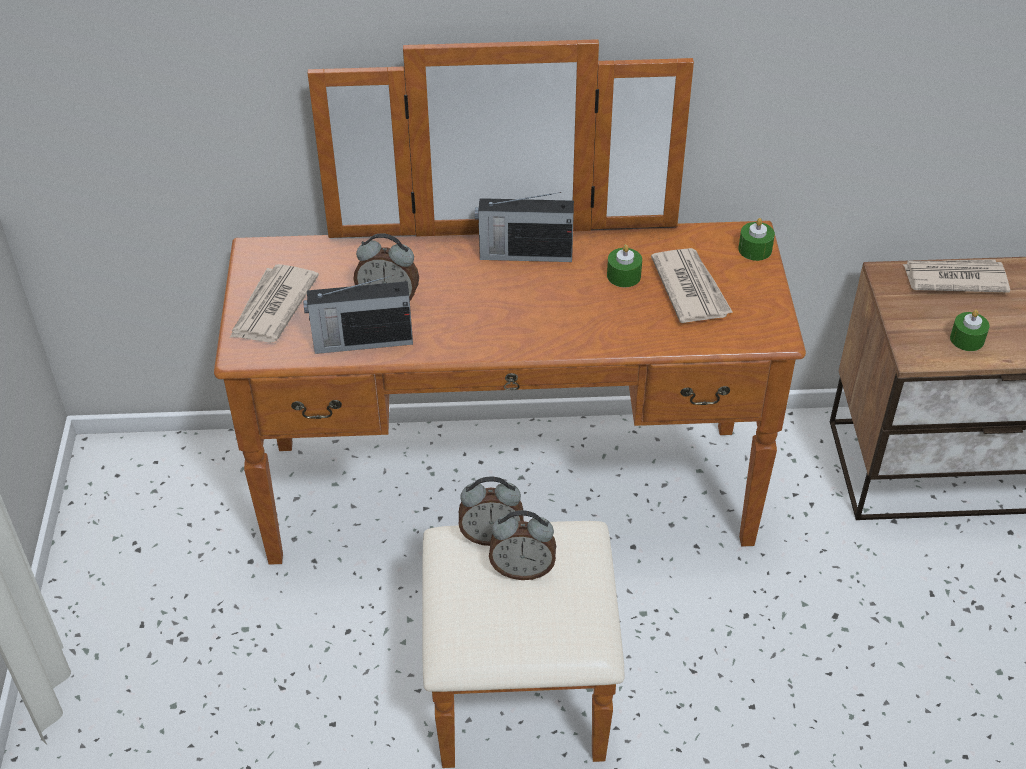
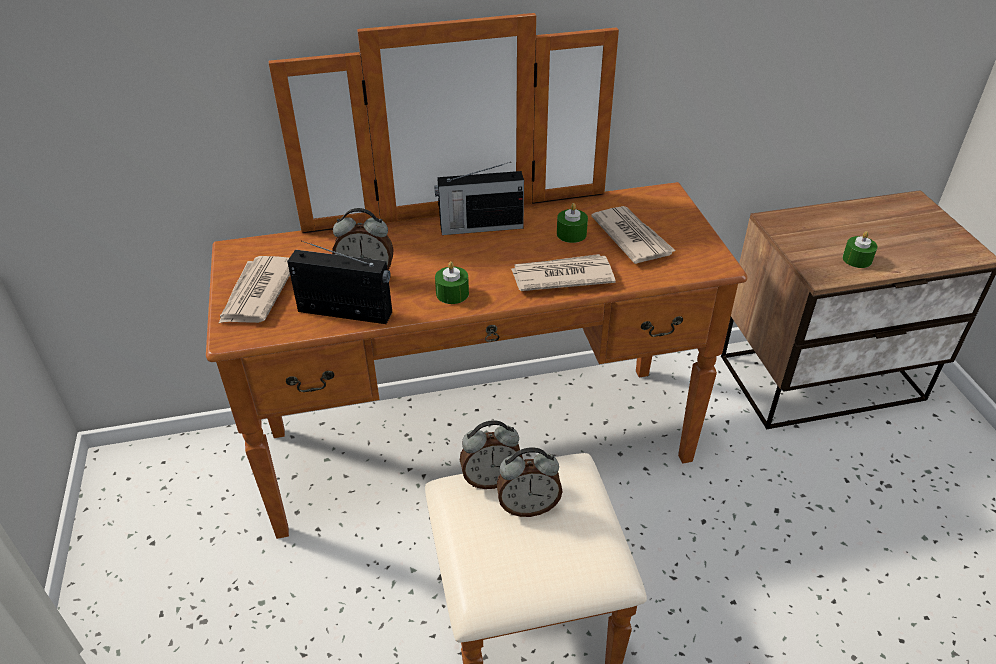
camera: 10 degrees left, 5 degrees down
(361, 341) = (347, 312): radio -> radio turned 150 degrees counterclockwise
(755, 249) = (674, 203): green candle -> green candle (452, 293)
(954, 278) = (826, 217): newspaper -> newspaper (561, 276)

